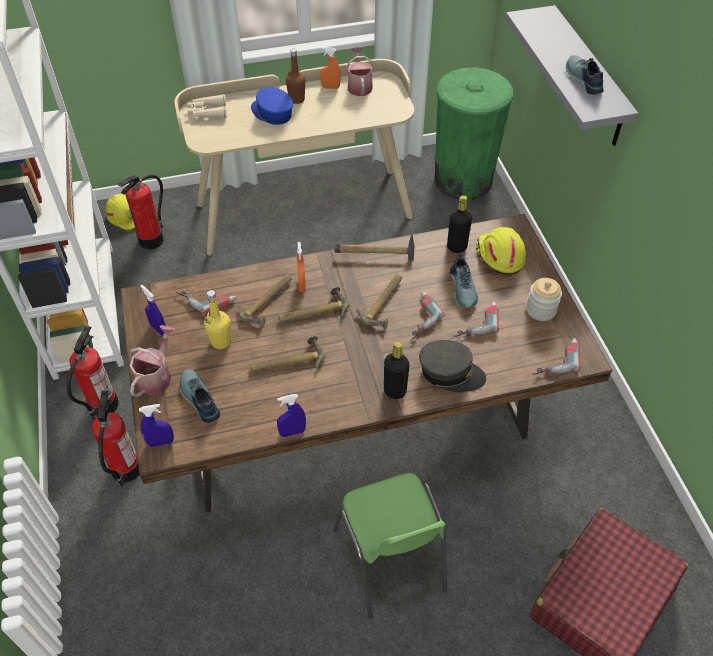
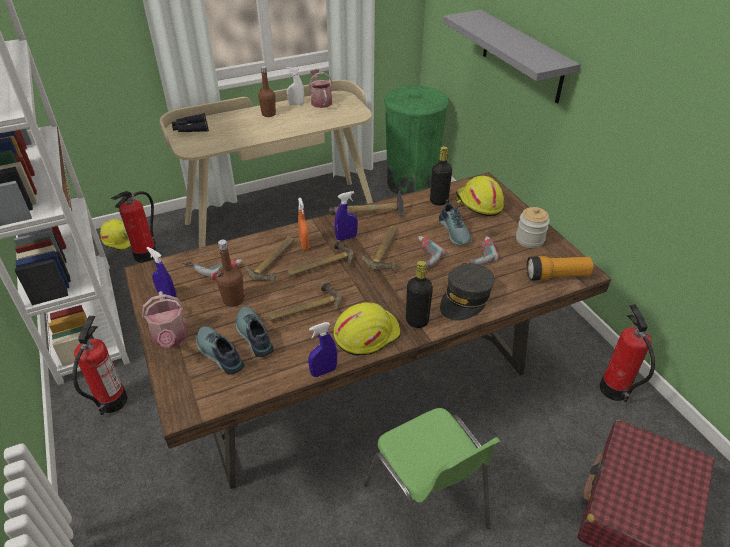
camera: 10 degrees left, 10 degrees down
(126, 469) = (141, 459): fire extinguisher -> fire extinguisher (613, 389)
(156, 376) = (171, 338): watering can -> watering can turned 150 degrees clockwise
(161, 442) = (184, 400): blue spray bottle -> blue spray bottle (346, 238)
(207, 112) = (190, 129): beige binoculars -> black binoculars
(221, 341) = (233, 300): yellow bottle -> brown bottle
(272, 113) = (249, 125): blue cap -> none
(330, 87) = (296, 104): orange spray bottle -> white spray bottle
(342, 398) = (366, 334): none -> yellow hard hat
(450, 373) = (465, 299): grey cap -> grey cap turned 120 degrees clockwise
(554, 359) = (557, 276): power drill -> flashlight
(582, 79) = (524, 48): shoe -> shoe (253, 335)

